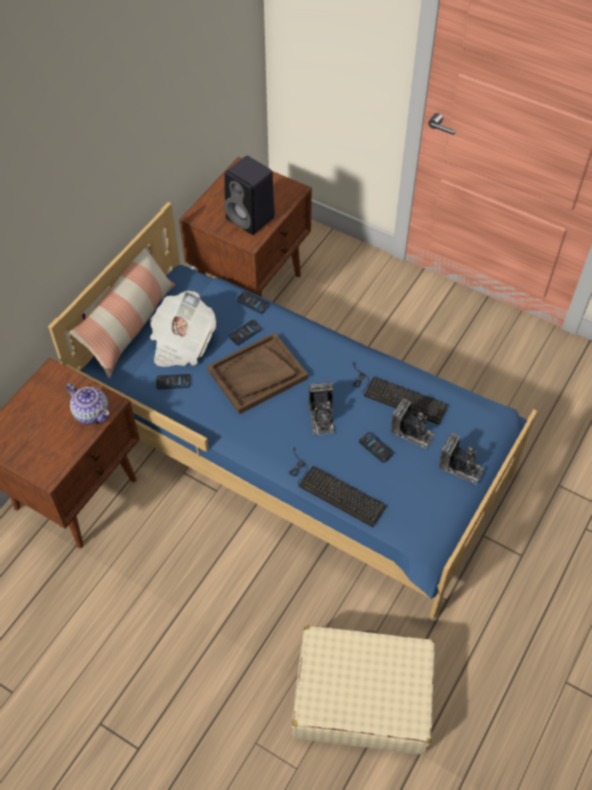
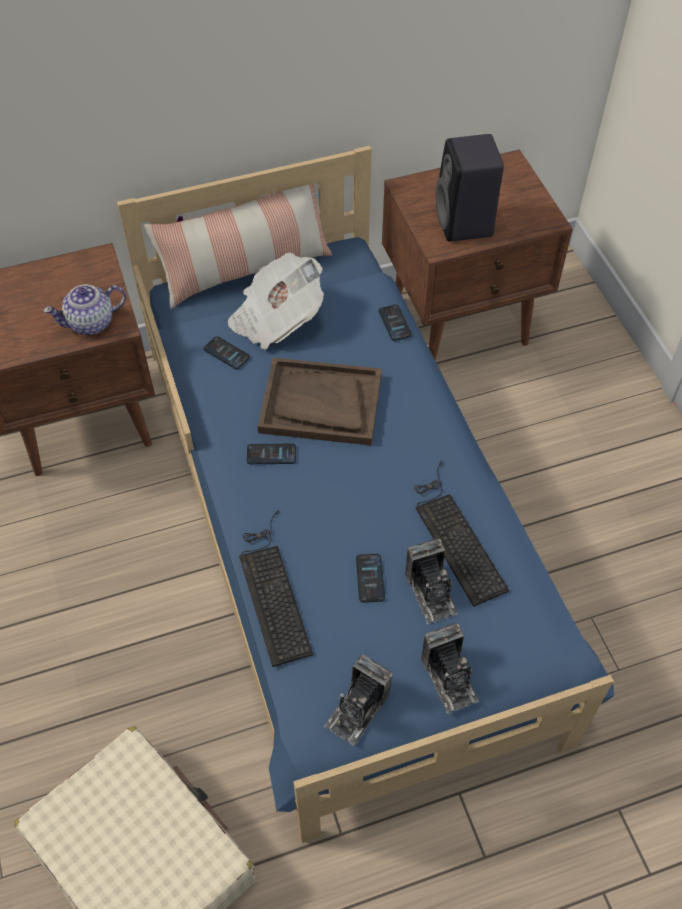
camera: 40 degrees right, 0 degrees up
(91, 412) = (91, 323): teapot -> teapot turned 75 degrees clockwise
(245, 333) = (353, 350): phone -> phone (271, 454)
(322, 417) = (343, 499): camera -> camera (357, 709)

